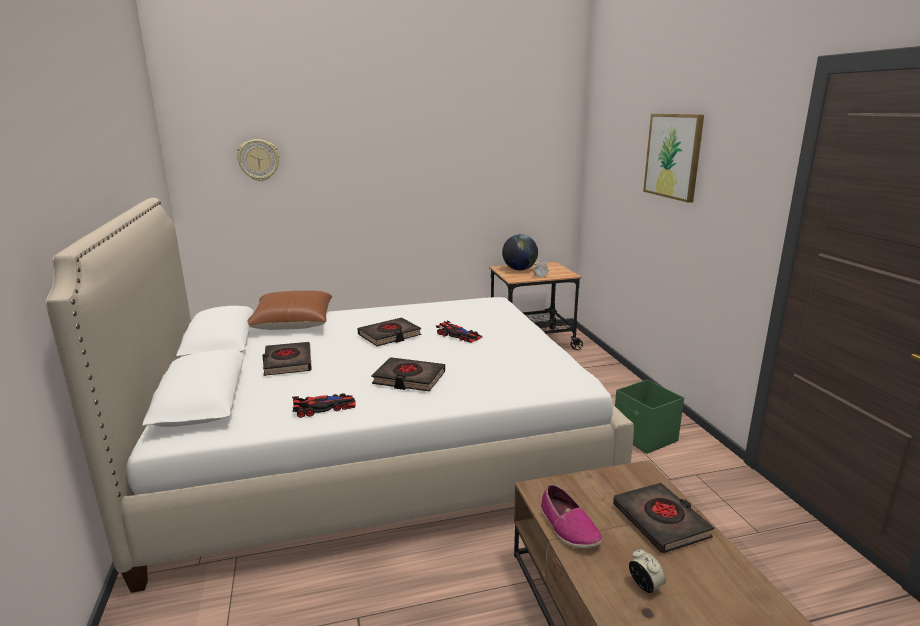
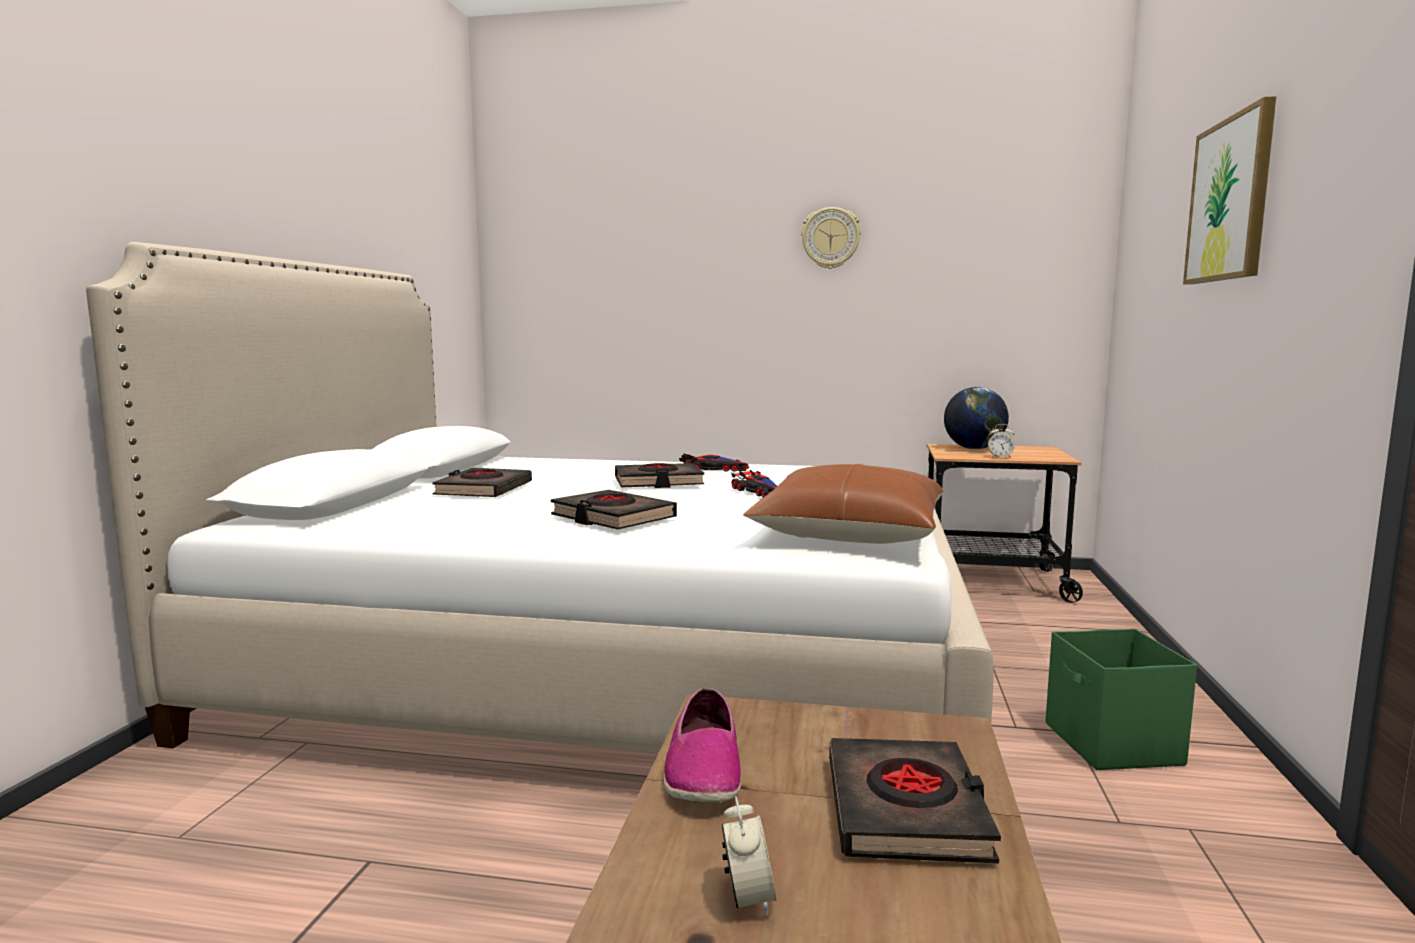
camera: 25 degrees right, 10 degrees down
(258, 160) = (590, 261): wall clock -> wall clock (830, 238)
(292, 322) = (553, 463): brown pillow -> brown pillow (849, 533)
(324, 407) = (453, 527): toy car -> toy car (714, 469)

